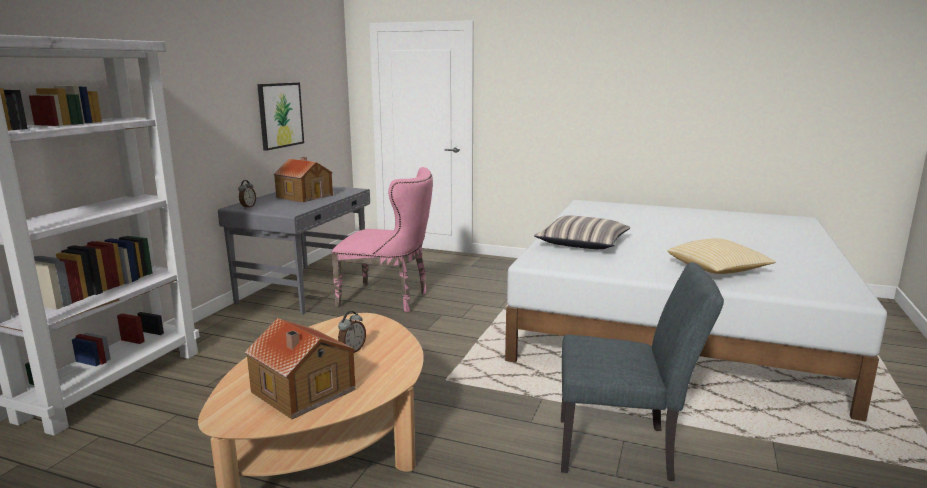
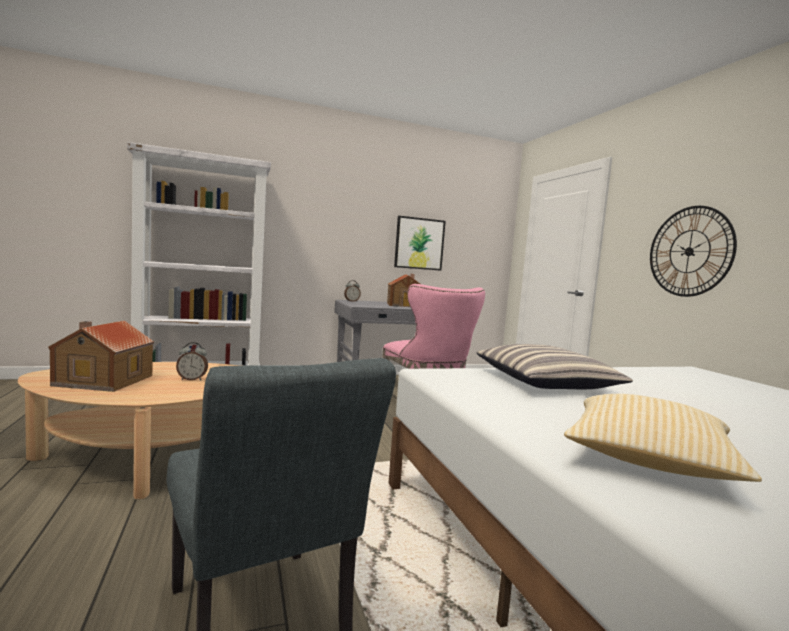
camera: 50 degrees right, 10 degrees down
(559, 113) = (689, 251): none -> wall clock

